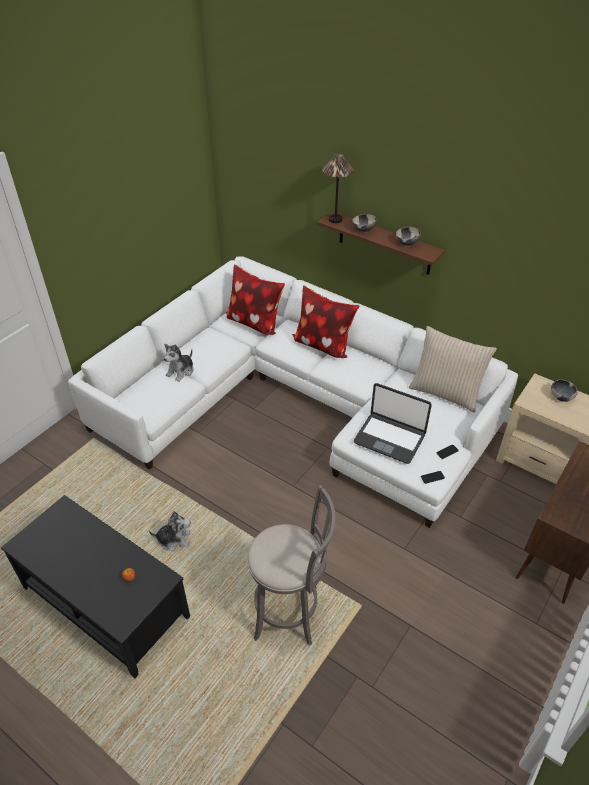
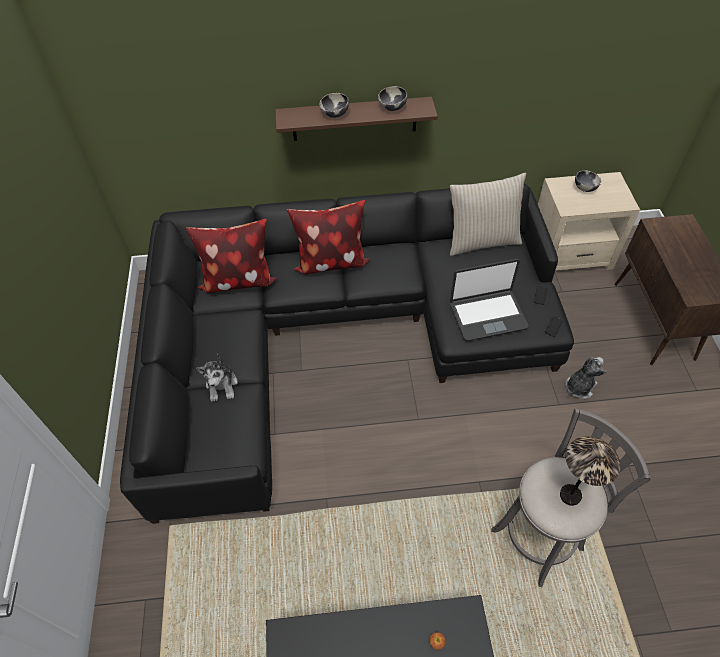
camera: 40 degrees left, 10 degrees up
(174, 539) = (373, 559): plush toy -> plush toy (579, 386)
(298, 402) = (335, 333): white sofa -> black sofa
(336, 219) = (292, 117): table lamp -> table lamp (570, 495)

